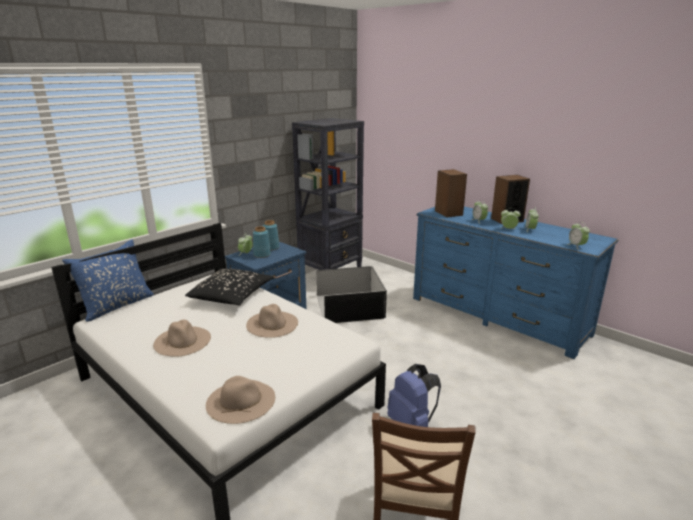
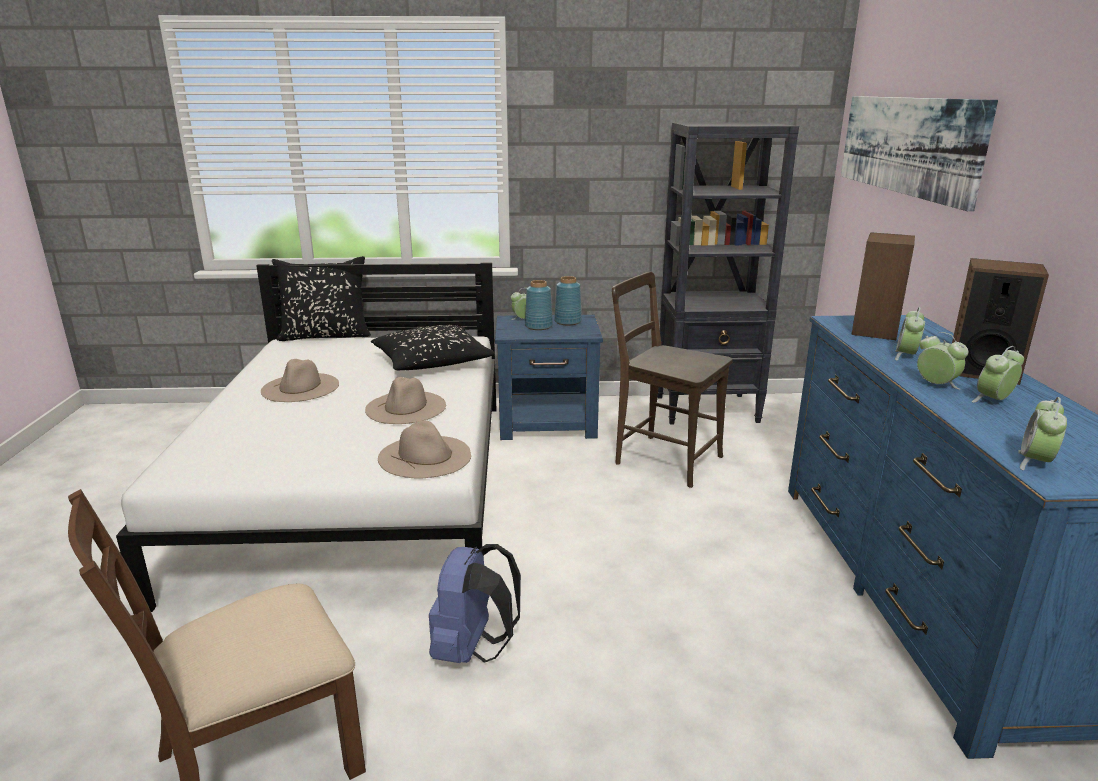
camera: 45 degrees right, 0 degrees up
(116, 305) = (326, 335): blue pillow -> black pillow
(241, 400) = (220, 464): beige hat -> beige hat (425, 456)
(349, 306) = (663, 458): black storage box -> brown chair
(415, 127) = (907, 145): none -> picture

